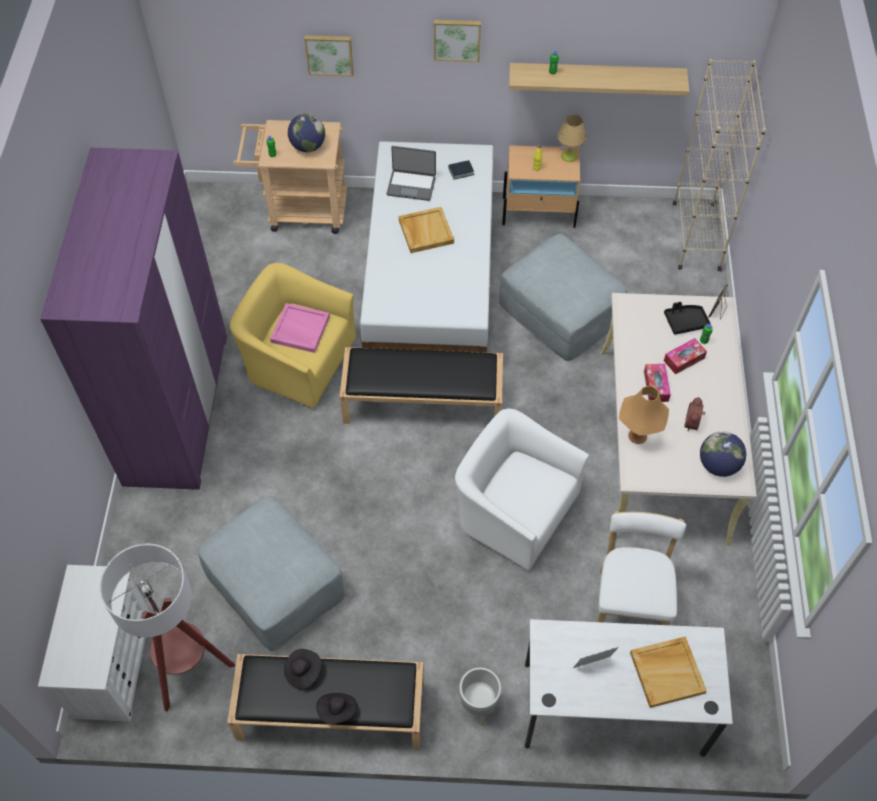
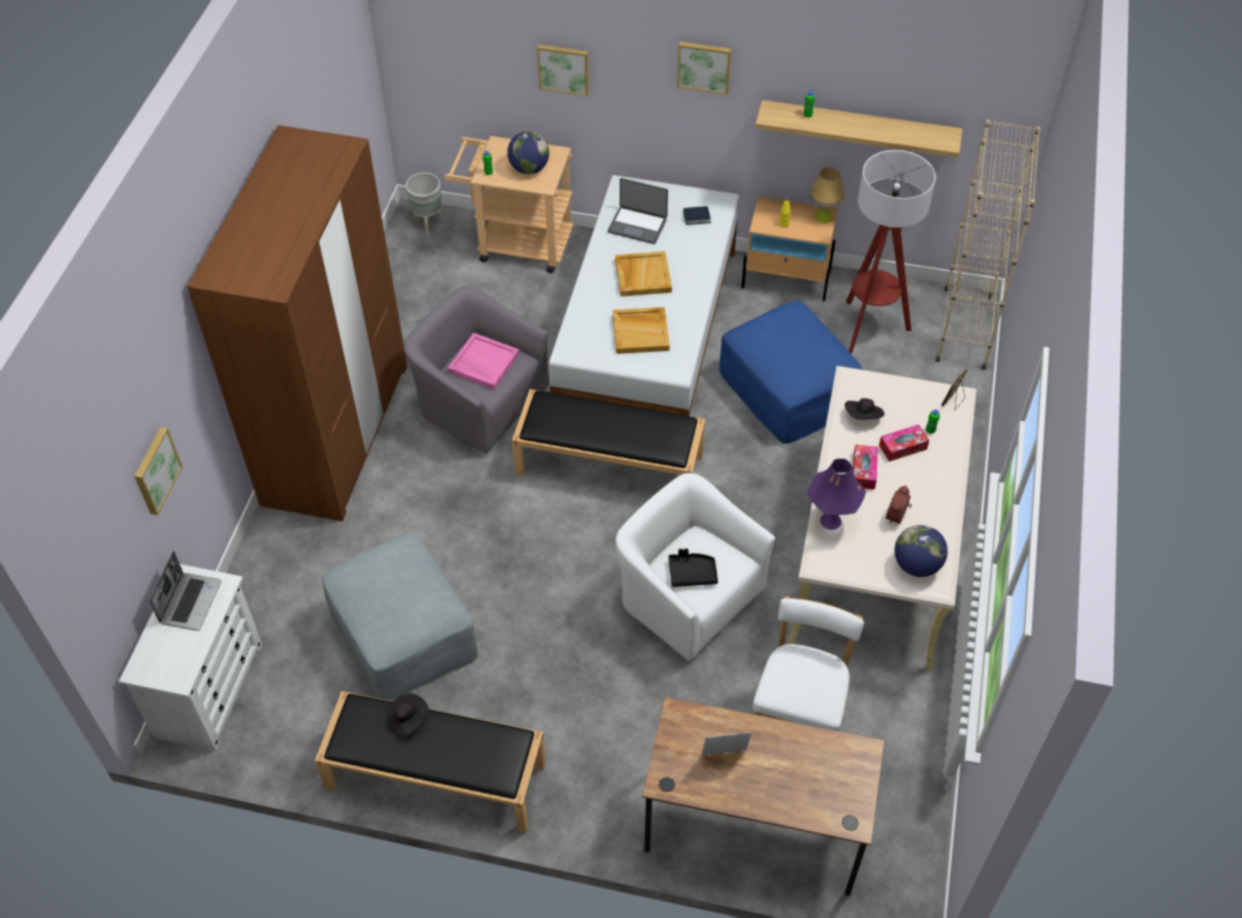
camera: 10 degrees right, 5 degrees down
(38, 491) = (155, 470): none -> picture
(88, 599) = (190, 601): none -> laptop
(177, 408) = (336, 433): purple wardrobe -> brown wardrobe
(189, 670) = (290, 708): floor lamp -> floor lamp (868, 328)
(298, 361) = (480, 402): yellow armchair -> grey armchair
(338, 710) = (436, 766): black hat -> black hat (863, 416)
(478, 706) = (601, 798): grey planter -> grey planter (428, 223)
(560, 311) = (788, 389): grey ottoman -> blue ottoman
(612, 708) = (754, 826): white desk -> brown desk
(637, 436) = (830, 521): orange table lamp -> purple table lamp
(667, 672) = (808, 777): beige tray -> beige tray (641, 332)
(685, 322) = (914, 407): black tray -> black tray (692, 573)

